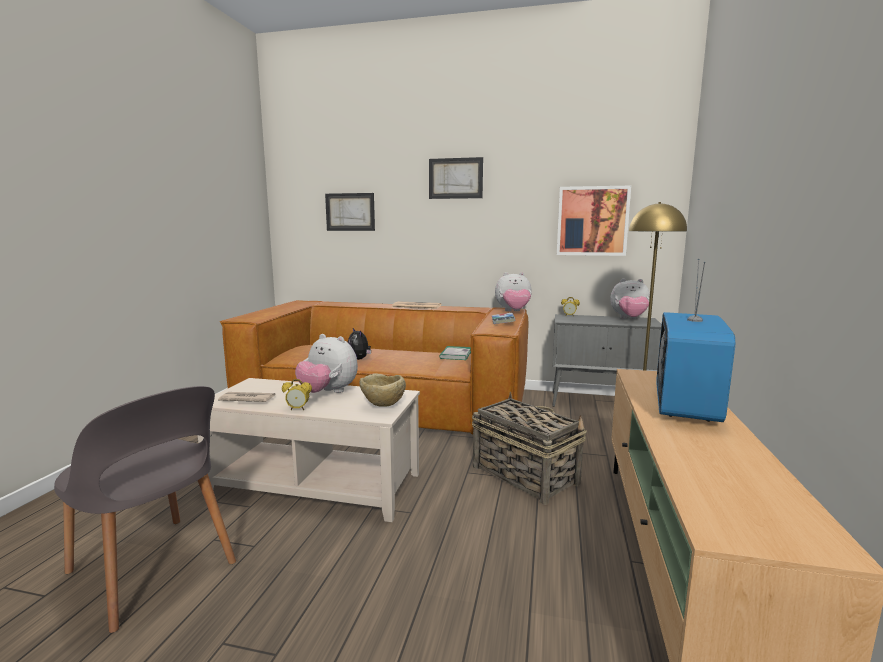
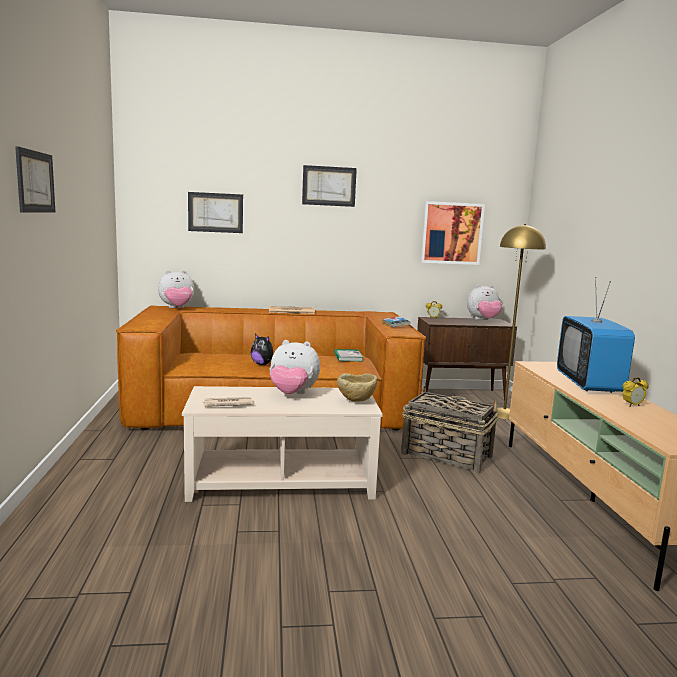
camera: 20 degrees left, 0 degrees up
(106, 182) = (35, 182): none -> picture
(153, 570) = (209, 559): grey chair -> none
(298, 409) = (288, 408): alarm clock -> alarm clock (632, 405)
(513, 311) = (387, 315): plush toy -> plush toy (177, 308)
(601, 403) = (460, 395): grey cabinet -> brown cabinet

